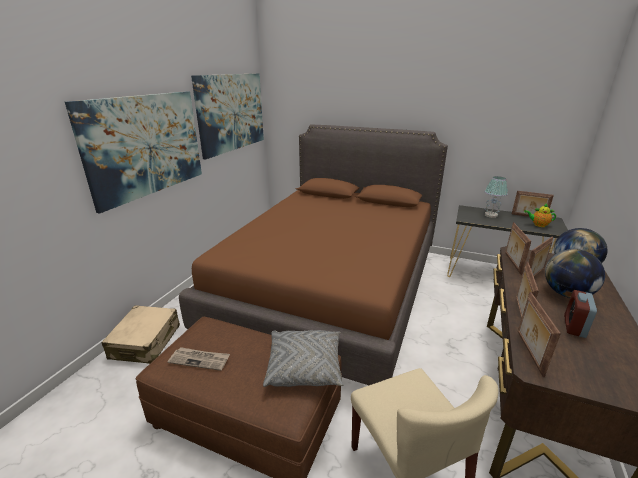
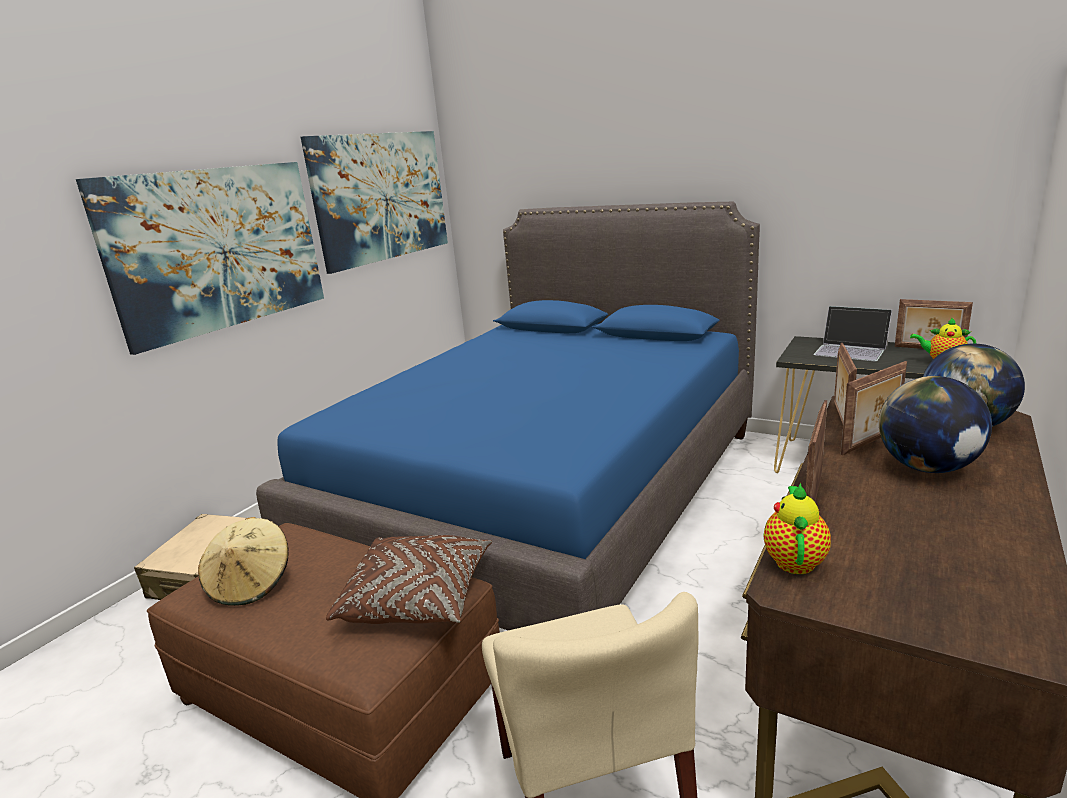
camera: 10 degrees right, 5 degrees down
(200, 360) = (251, 583): newspaper -> beige hat
(305, 367) = (418, 598): grey pillow -> brown pillow
(331, 289) = (547, 494): brown bed -> blue bed
(491, 215) = (851, 350): table lamp -> laptop
(528, 352) = (794, 560): picture frame -> teapot
(574, 326) = (913, 520): alarm clock -> none

